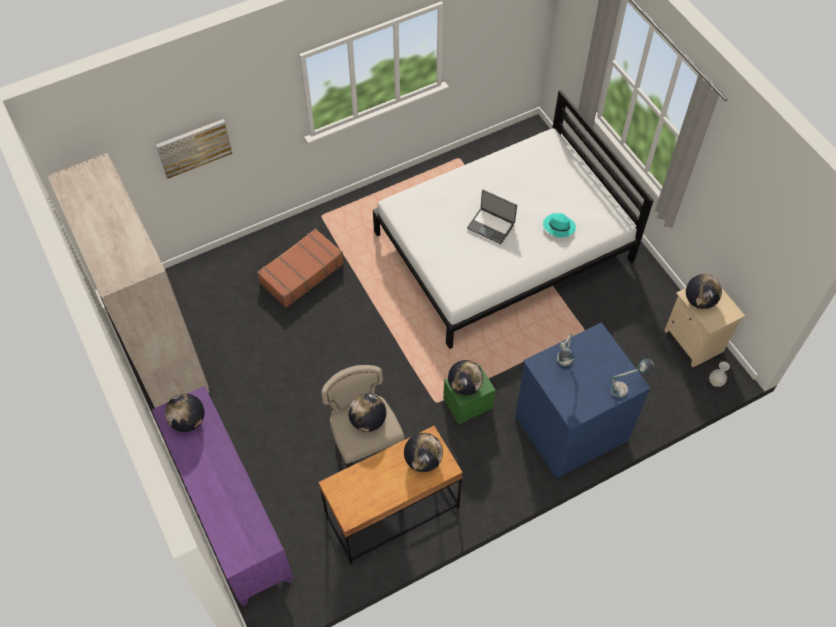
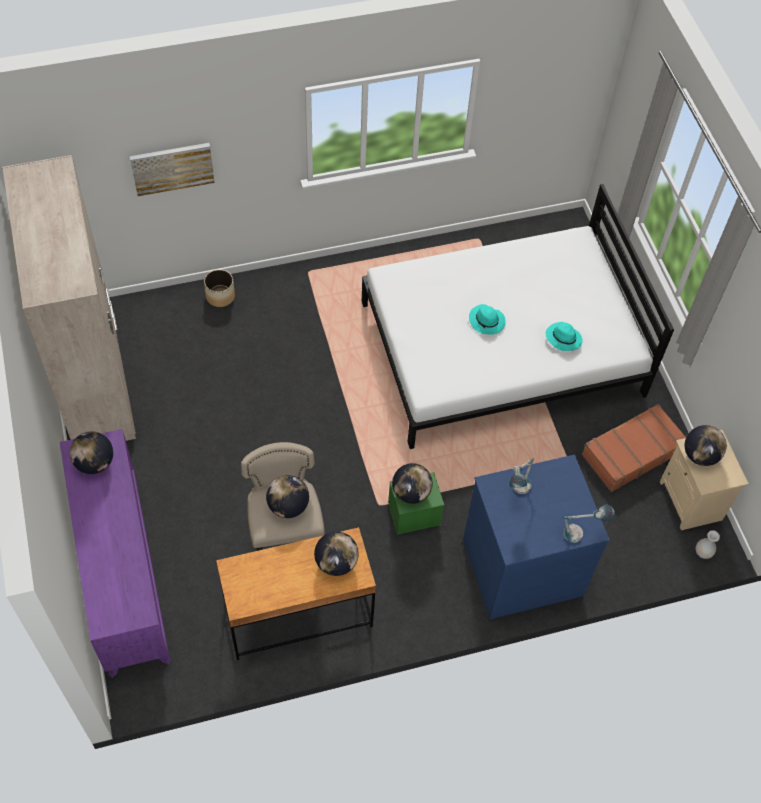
camera: 10 degrees right, 0 degrees up
(251, 253) = (220, 296): none -> planter
(301, 273) = (269, 330): brown suitcase -> brown suitcase (631, 453)
(491, 226) = (487, 321): laptop -> turquoise hat

